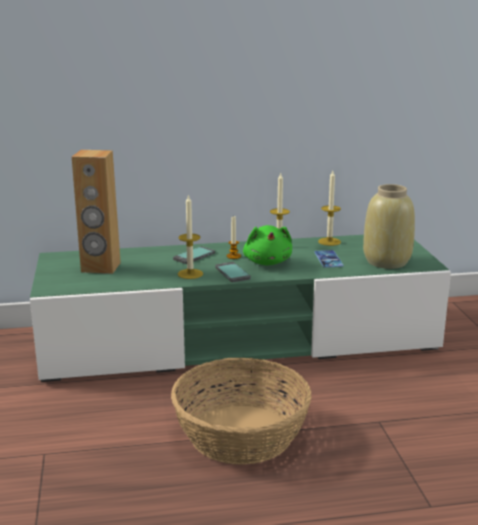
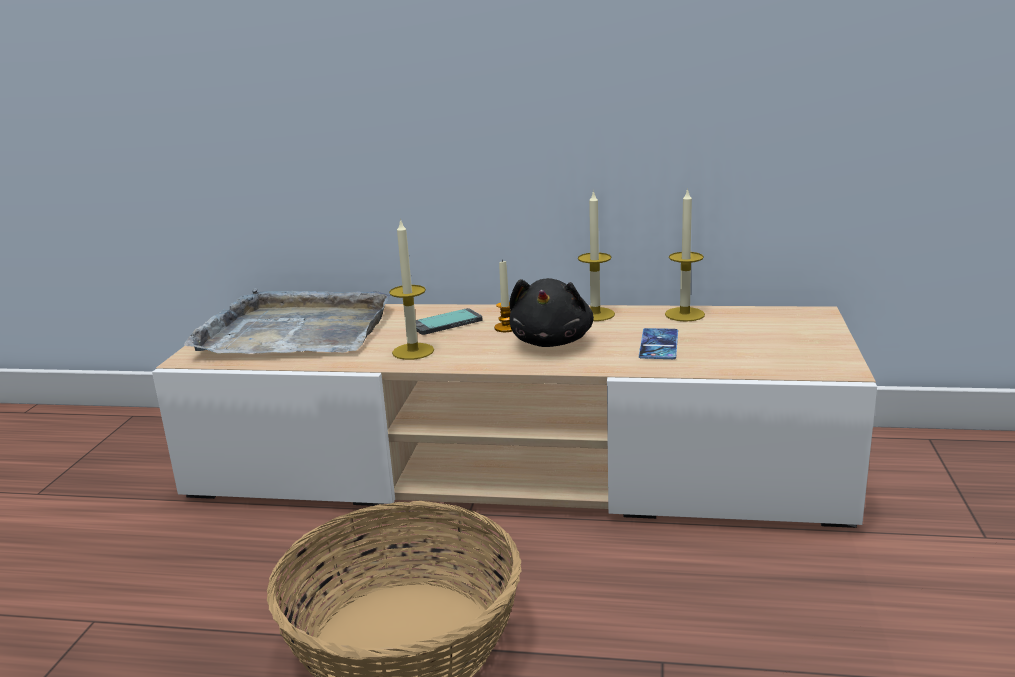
camera: 20 degrees right, 0 degrees up
(100, 267) = (295, 331): brown speaker -> grey tray
(232, 273) = (478, 355): phone -> none
(239, 340) = (514, 466): green tv stand -> beige tv stand
(267, 262) = (552, 341): green plush toy -> black plush toy
(387, 261) = (763, 357): beige vase -> none

